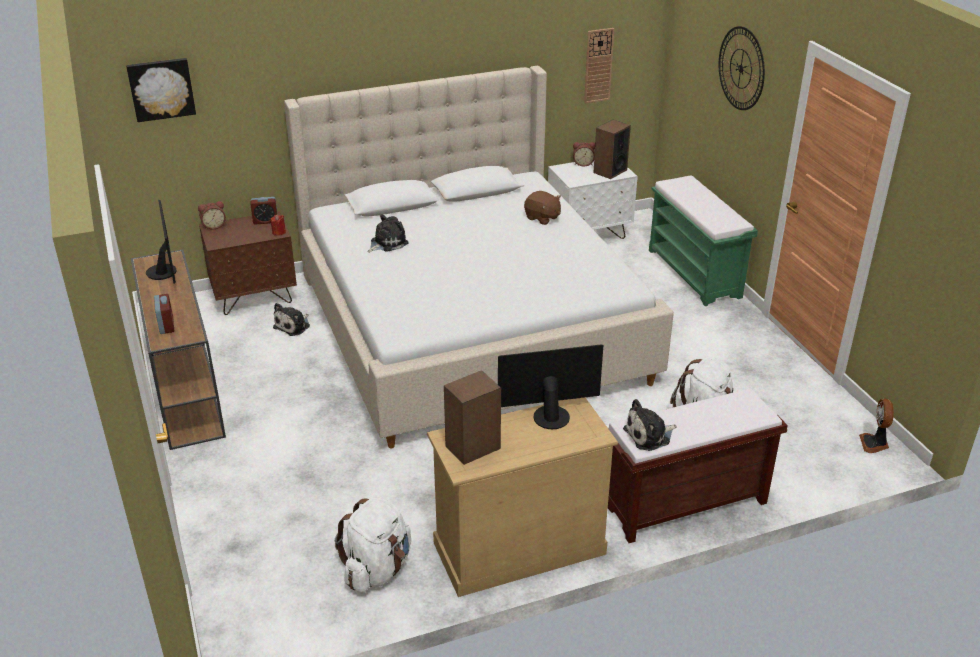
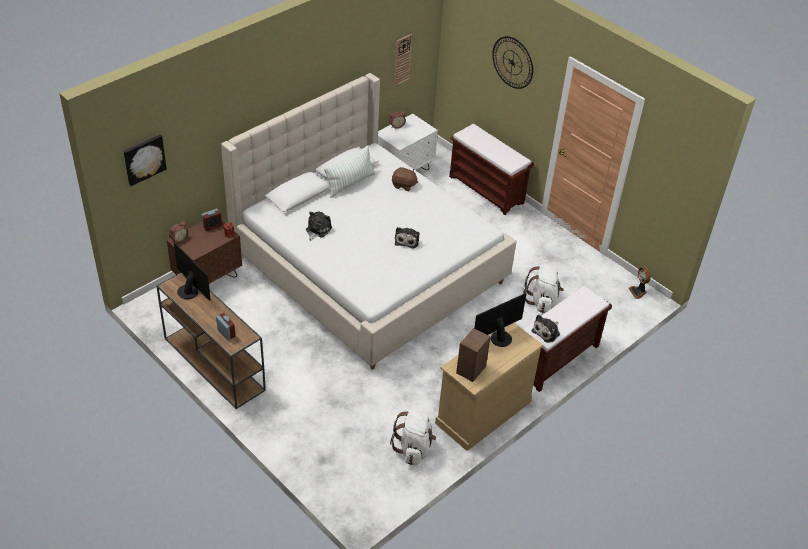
camera: 25 degrees left, 10 degrees up
(293, 326) = (251, 295): plush toy -> plush toy (407, 240)
(470, 204) = (350, 183): none -> pillow
(610, 171) = (418, 129): speaker -> none
(695, 273) = (487, 190): green bench -> brown bench

